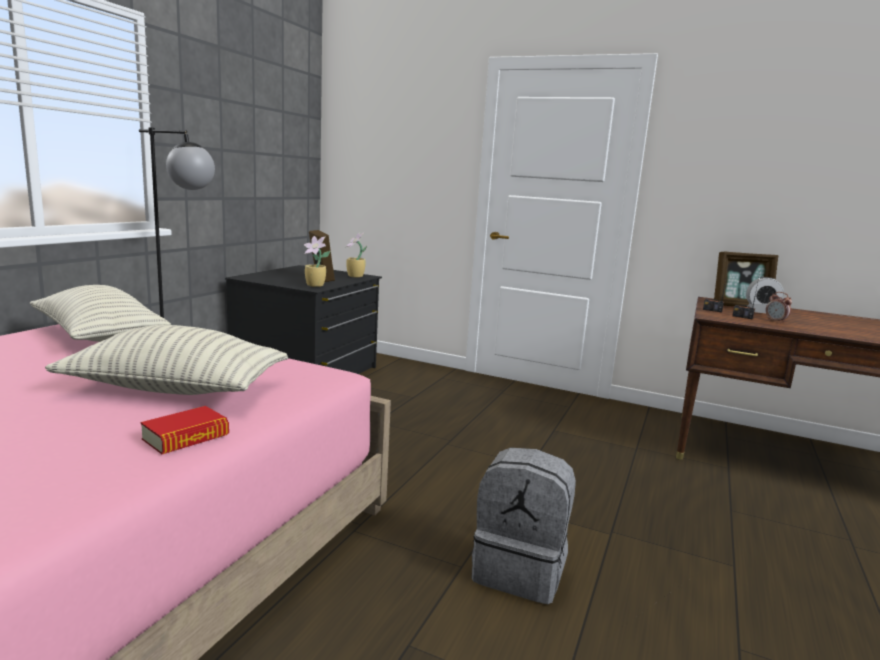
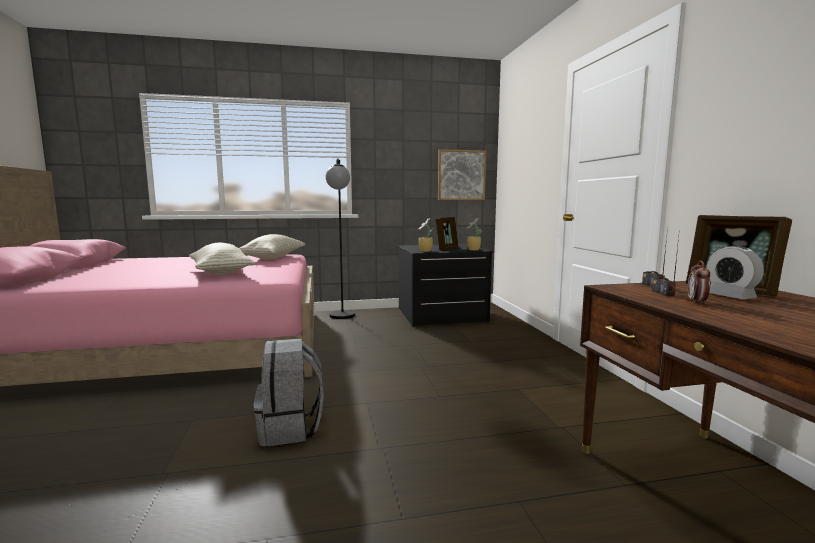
camera: 55 degrees right, 5 degrees down
(186, 437) = (167, 282): book -> none
(288, 163) = (461, 175): none -> picture

